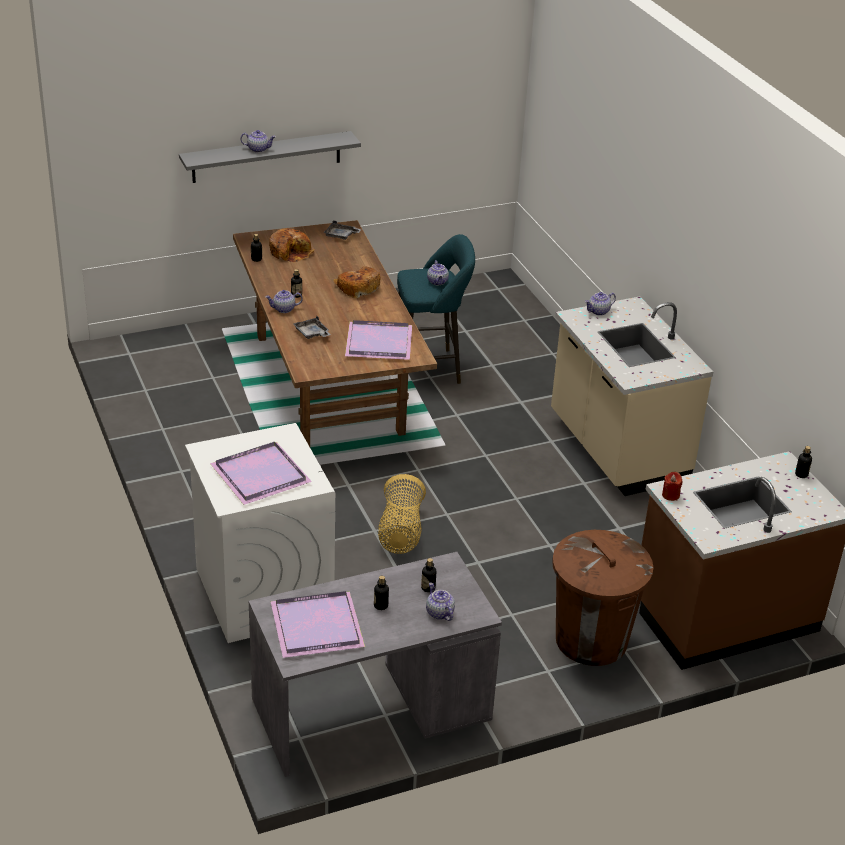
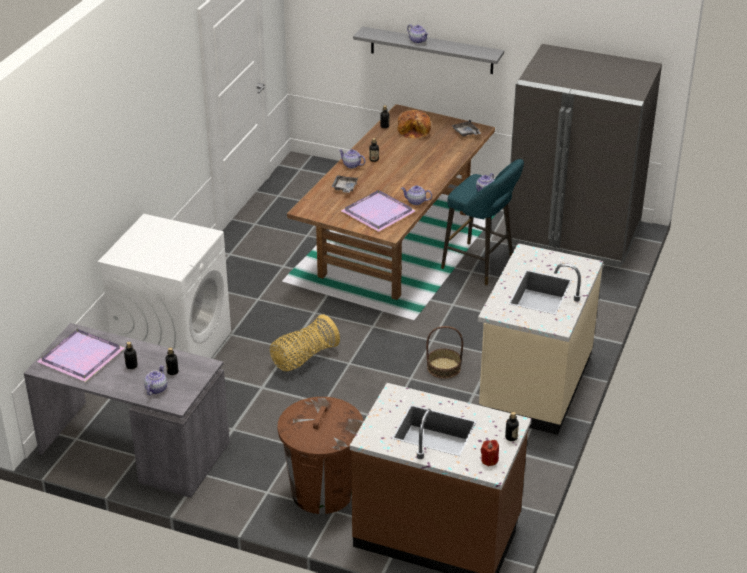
camera: 45 degrees right, 0 degrees up
(261, 474) = (156, 250): purple tray -> none
(357, 288) = (421, 172): bread -> none
(466, 305) = (573, 234): none -> grey fridge
(529, 474) = (444, 367): none -> basket
(598, 311) = (550, 257): teapot -> teapot (416, 202)
(670, 495) = (390, 398): red candle -> red candle (489, 460)

